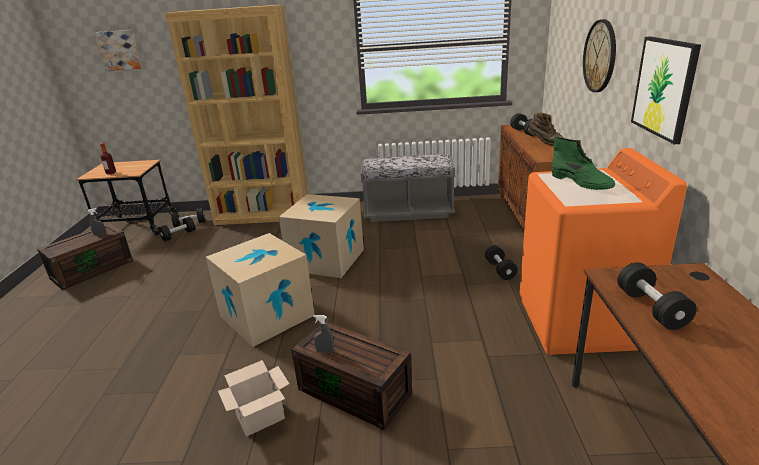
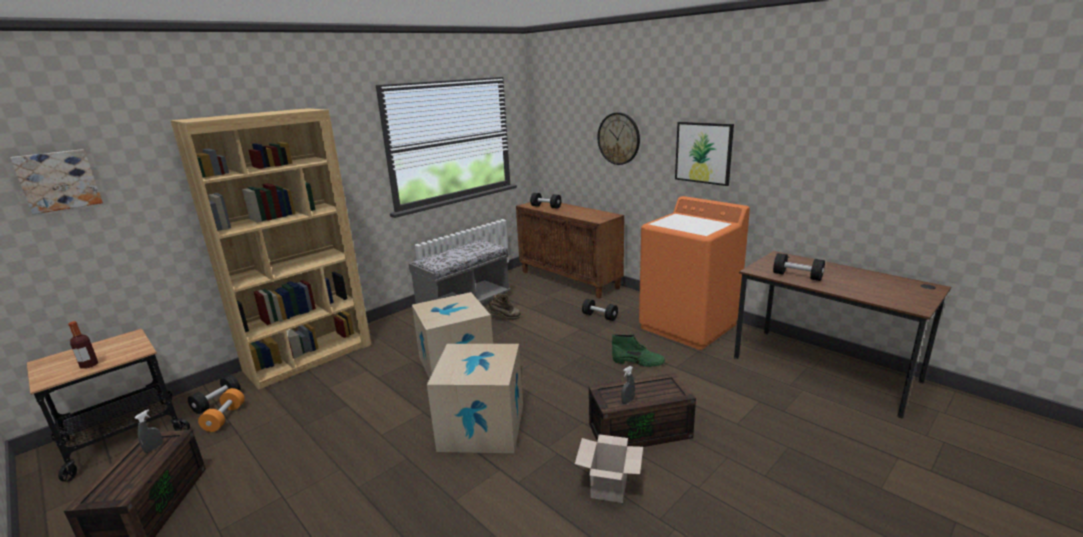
camera: 45 degrees left, 5 degrees down
(178, 235) = (225, 418): black dumbbell -> orange dumbbell
(544, 143) = (576, 211): brown boot -> brown boot (505, 318)
(581, 182) = (683, 222): green boot -> green boot (638, 362)

